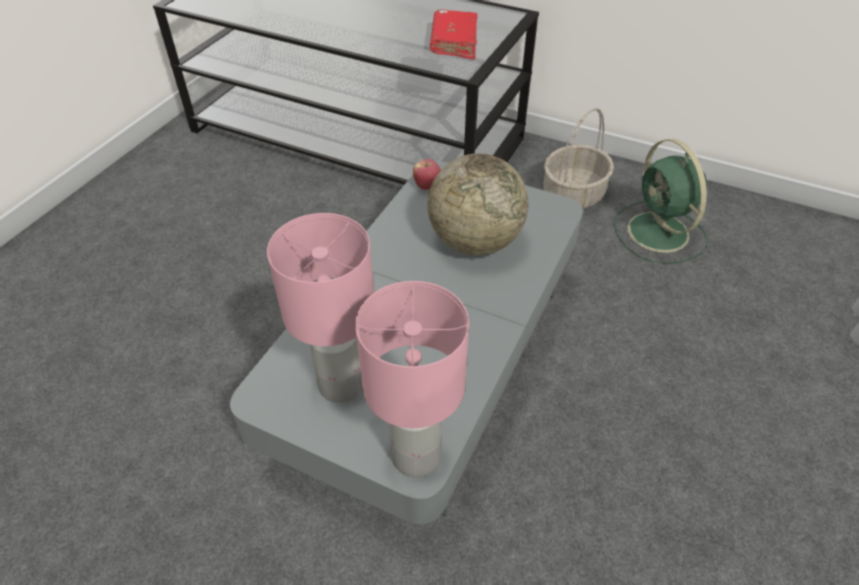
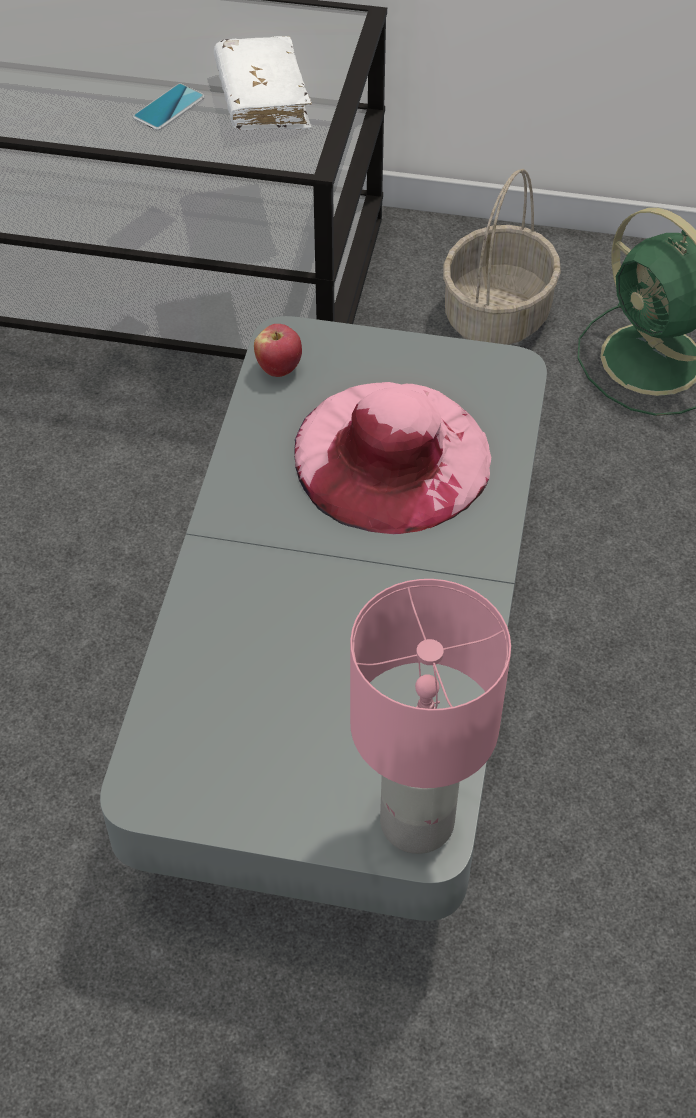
camera: 15 degrees left, 5 degrees up
(342, 384) = (267, 740): pink table lamp -> none
(402, 41) = (169, 108): none -> phone
(454, 43) = (262, 99): red book -> white book
(475, 241) = (391, 455): globe -> pink hat

